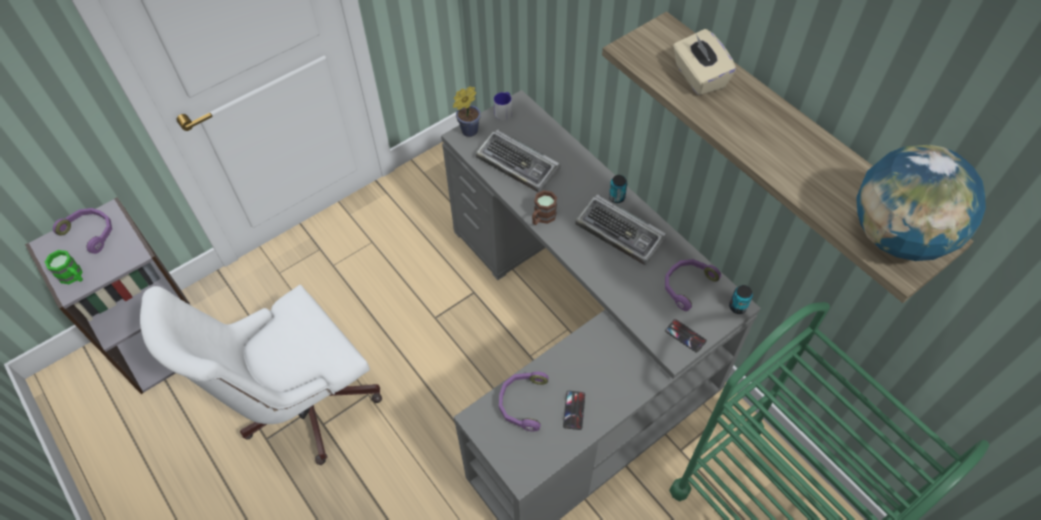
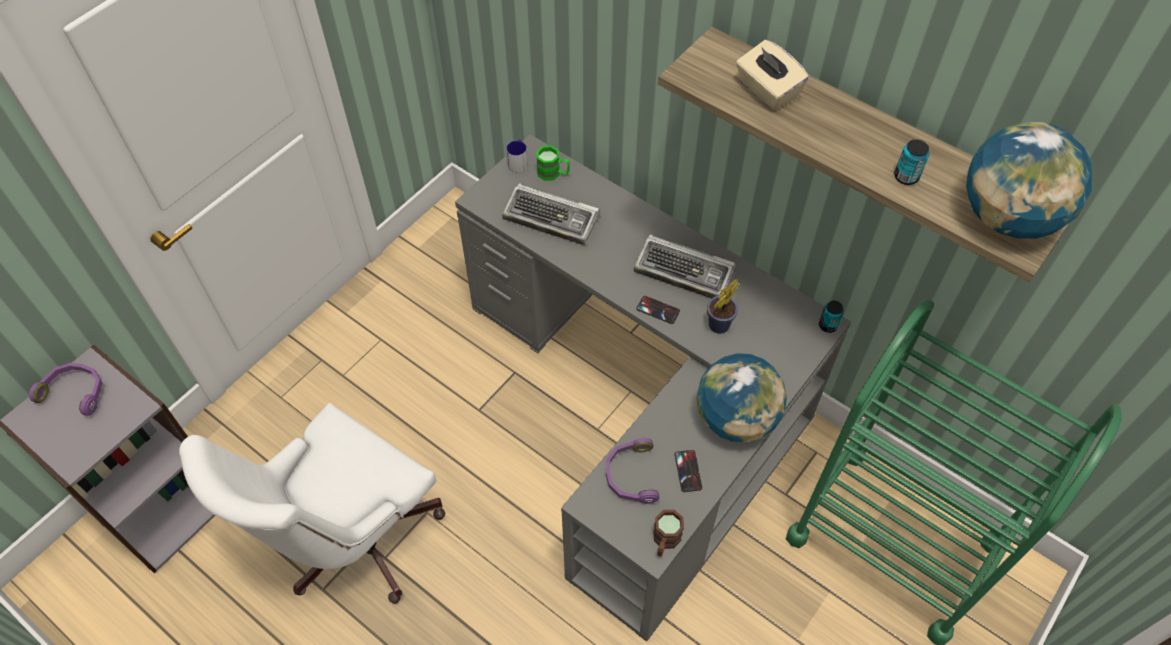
camera: 15 degrees left, 0 degrees up
(74, 276) = (72, 447): green mug -> green mug (553, 173)
(467, 131) = (484, 192): potted plant -> potted plant (717, 327)
(542, 218) = (595, 272): brown mug -> brown mug (665, 541)
(616, 197) = (669, 234): can -> can (906, 177)
(630, 373) = (736, 418): none -> globe
(685, 336) = (783, 367): phone -> phone (658, 310)
(686, 285) = (769, 313): purple headphones -> none

